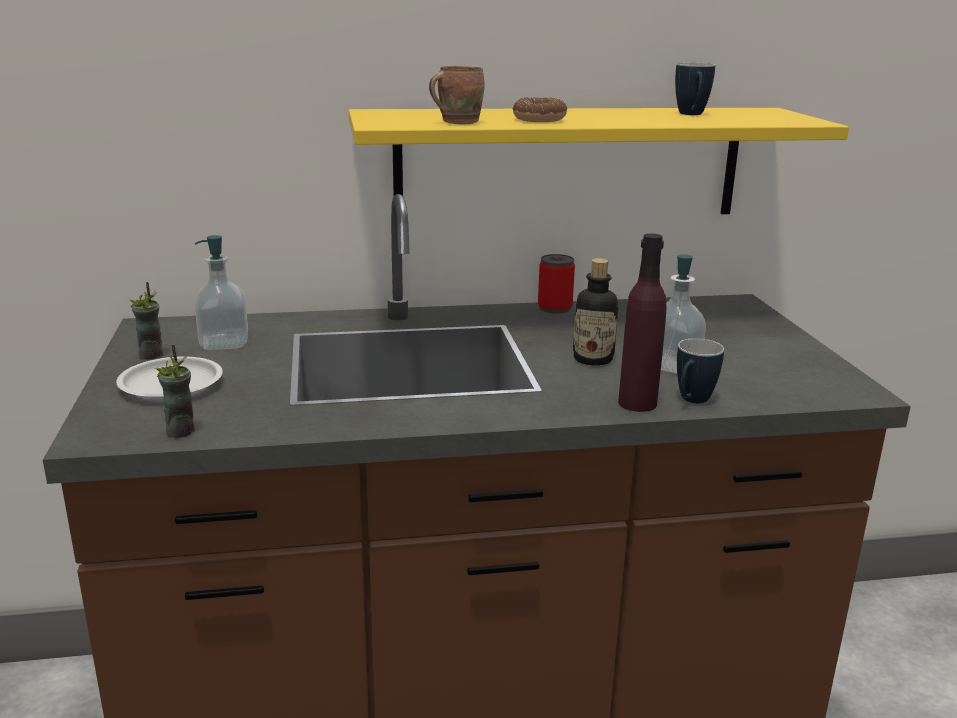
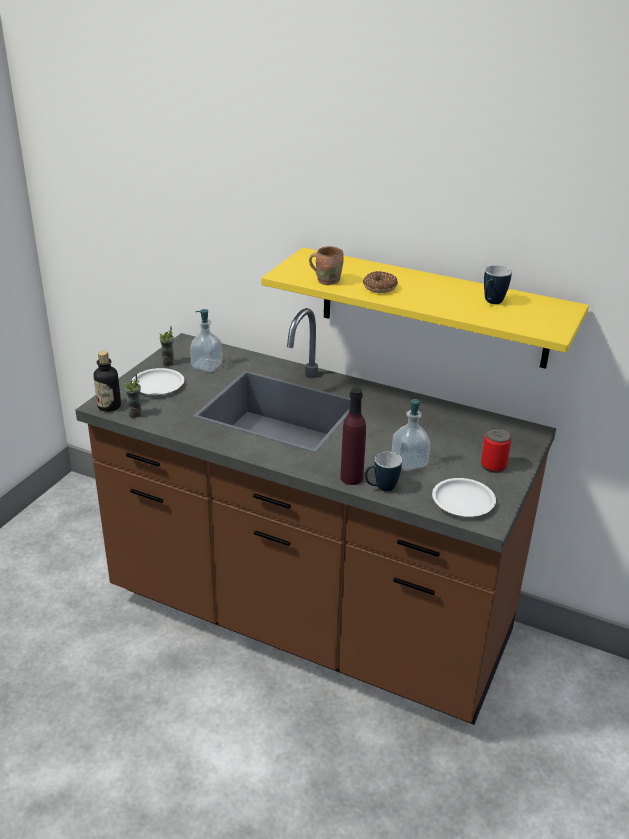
camera: 35 degrees right, 10 degrees up
(554, 308) = (406, 397): can -> can (493, 466)
(593, 359) = (371, 442): bottle -> bottle (109, 406)
(799, 383) = (462, 501): none -> white plate

